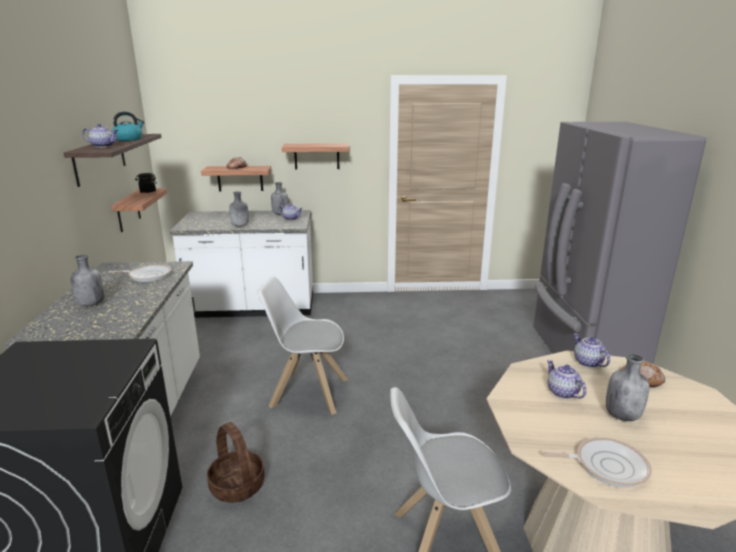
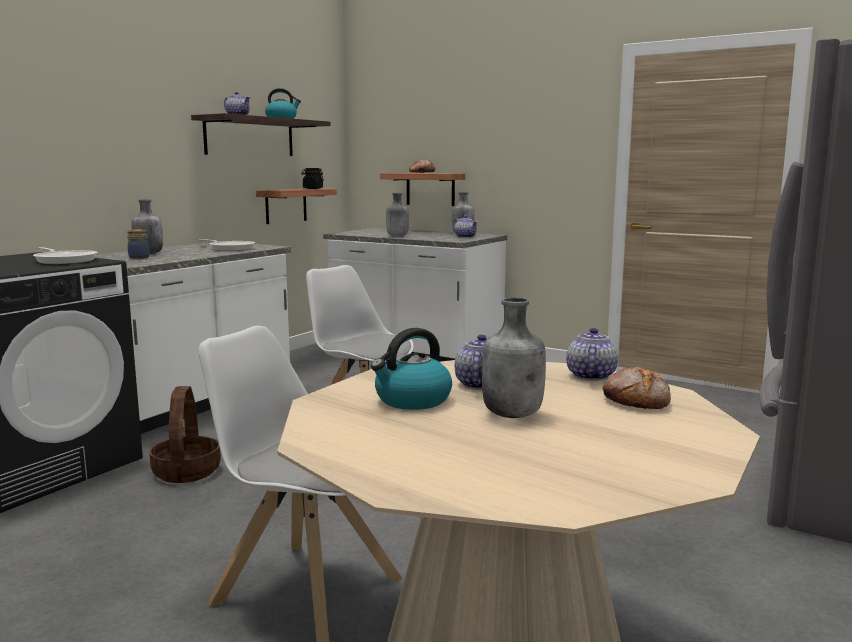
camera: 35 degrees right, 10 degrees down
(99, 314) = (139, 257): none -> jar
(316, 156) = (520, 161): shelf -> none
(564, 423) = (412, 400): none -> kettle
(606, 465) = (373, 434): frying pan -> frying pan (65, 260)

